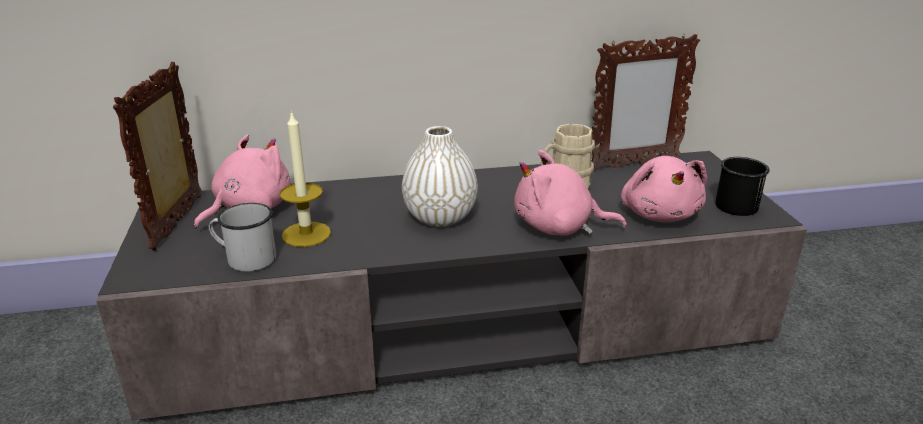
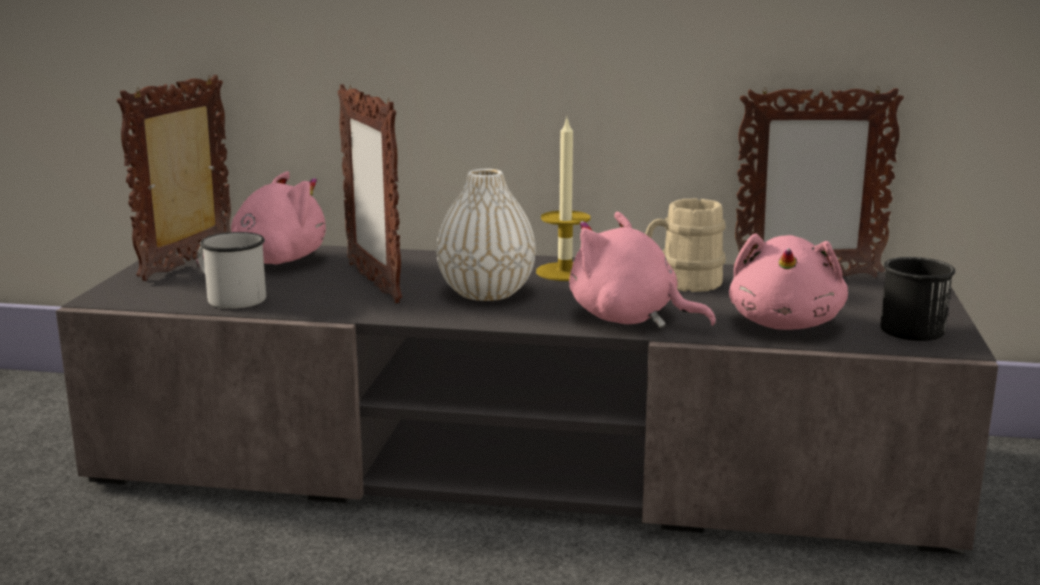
camera: 20 degrees right, 10 degrees down
(306, 234) = (315, 288): candle -> candle (564, 272)
(348, 220) = (373, 282): none -> picture frame

